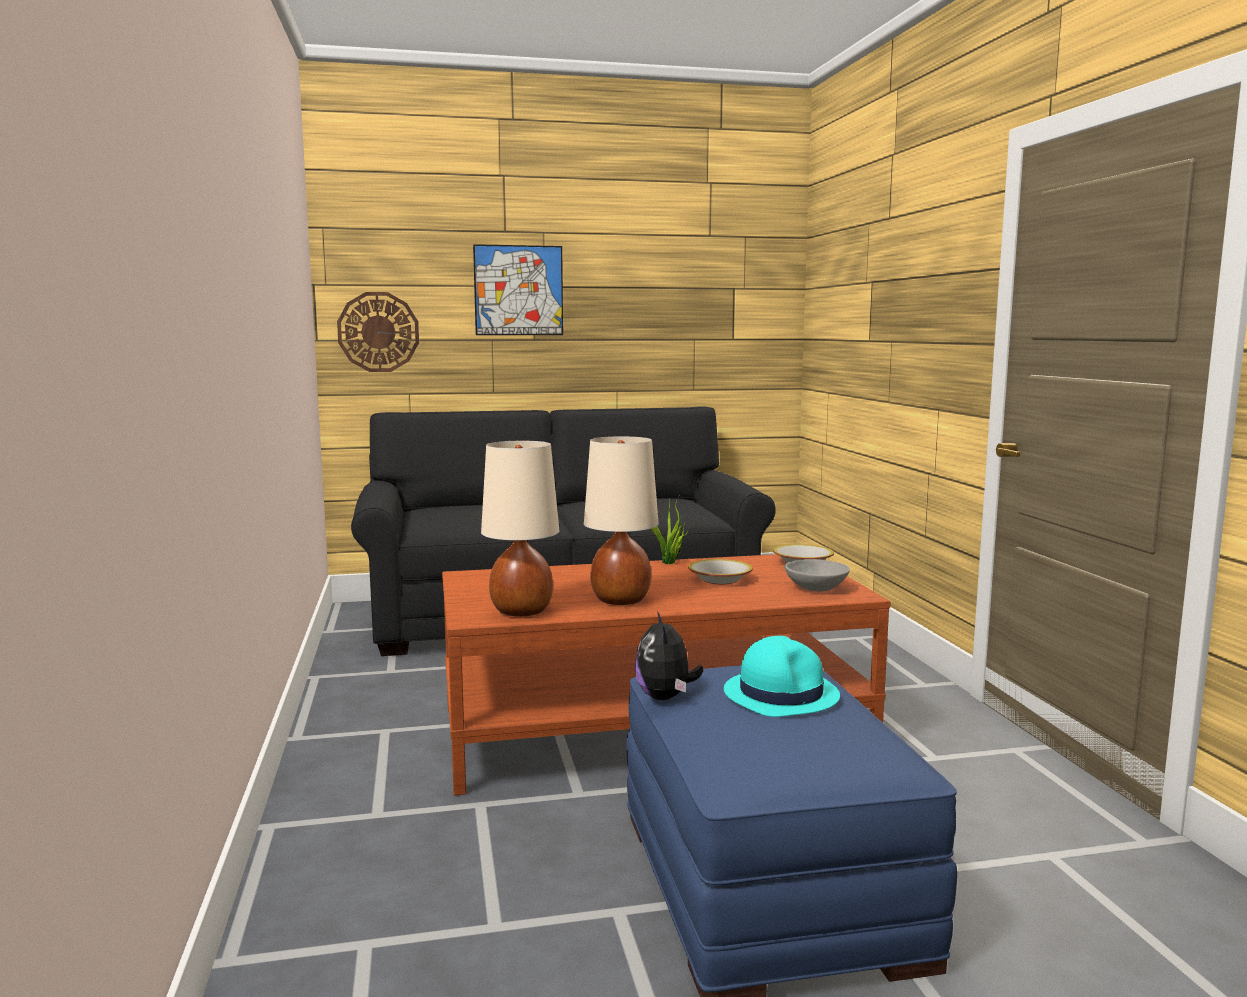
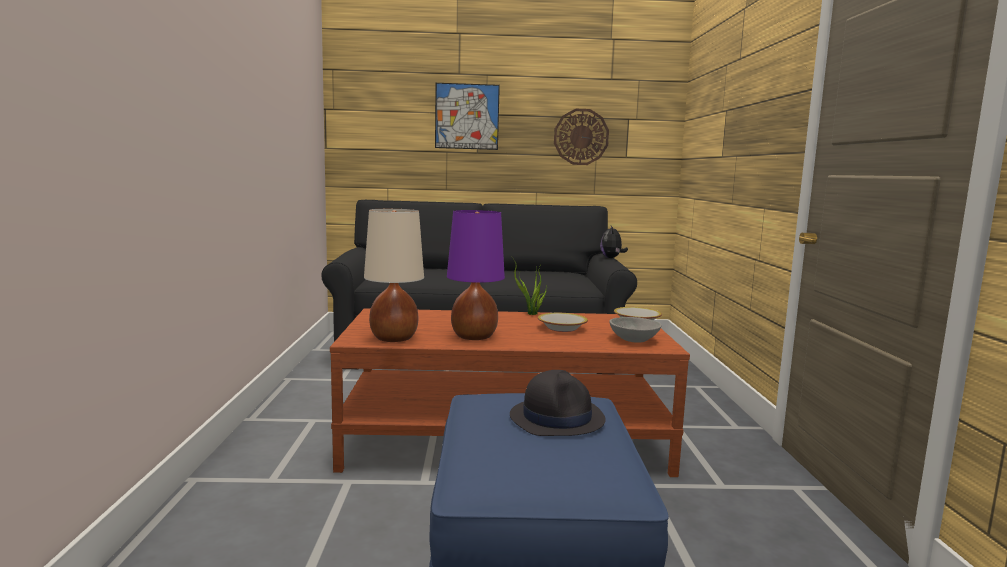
camera: 10 degrees right, 0 degrees up
(378, 332) = (367, 143): wall clock -> wall clock (581, 137)
(620, 600) = (473, 337): beige table lamp -> purple table lamp
(665, 697) = (465, 412): plush toy -> plush toy (612, 258)
(781, 694) = (557, 418): turquoise hat -> black hat

